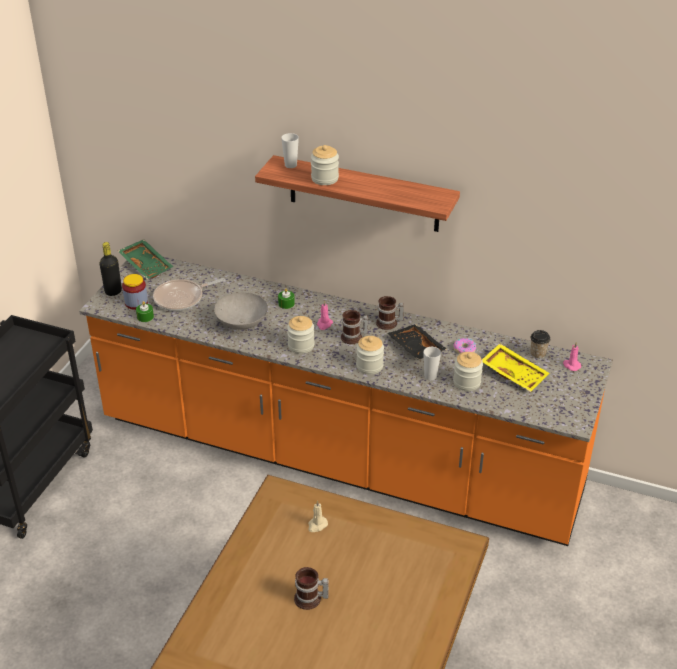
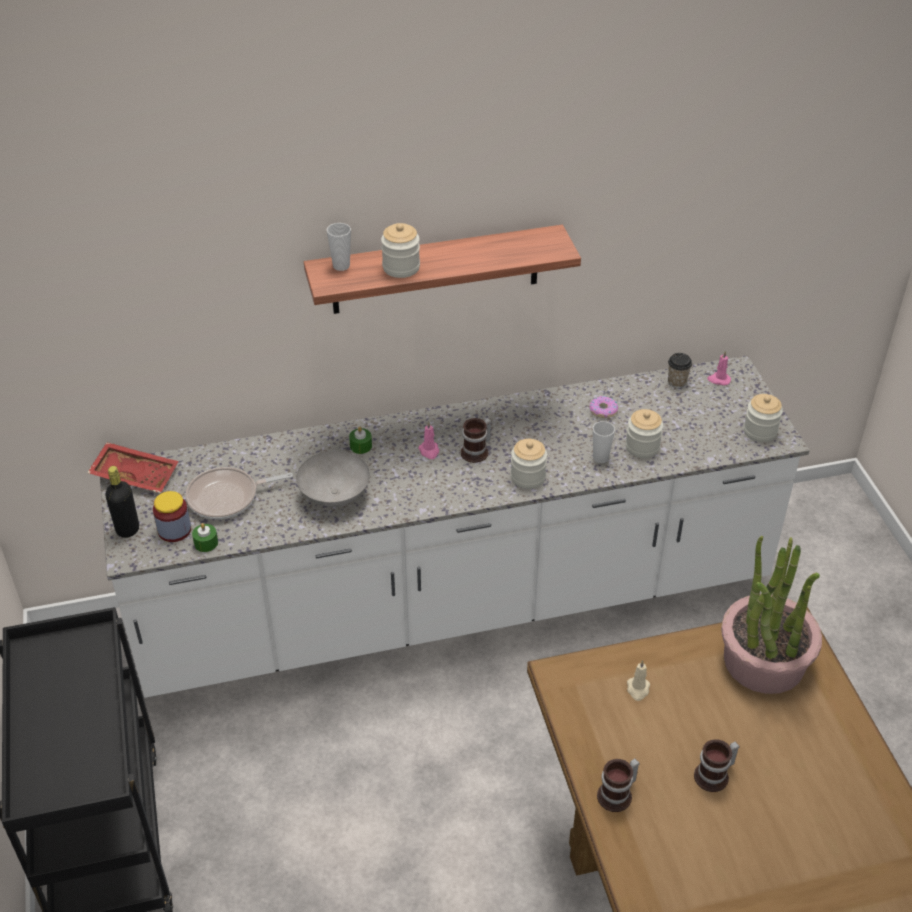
camera: 35 degrees left, 5 degrees up
(147, 265) = (136, 474): green tray -> red tray
(182, 298) = (227, 497): frying pan -> frying pan turned 45 degrees clockwise
(301, 346) = (430, 489): jar -> jar (760, 431)
(338, 458) = (456, 604): orange counter -> white counter
(389, 324) = (498, 417): mug -> mug (618, 795)
(415, 348) = (553, 433): black tray -> none
(418, 554) = (763, 661): none -> potted plant
(514, 373) = (676, 414): yellow tray -> none

